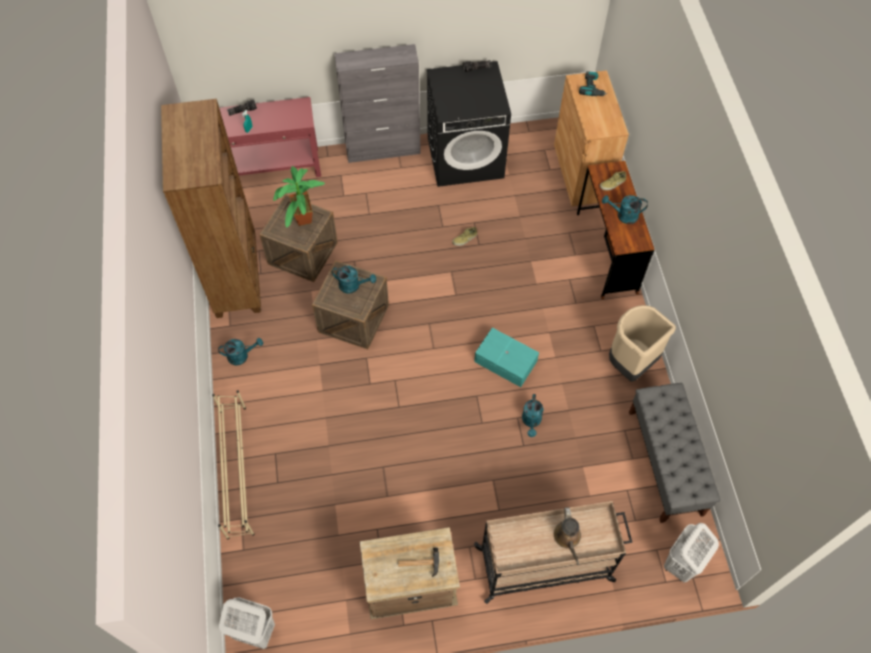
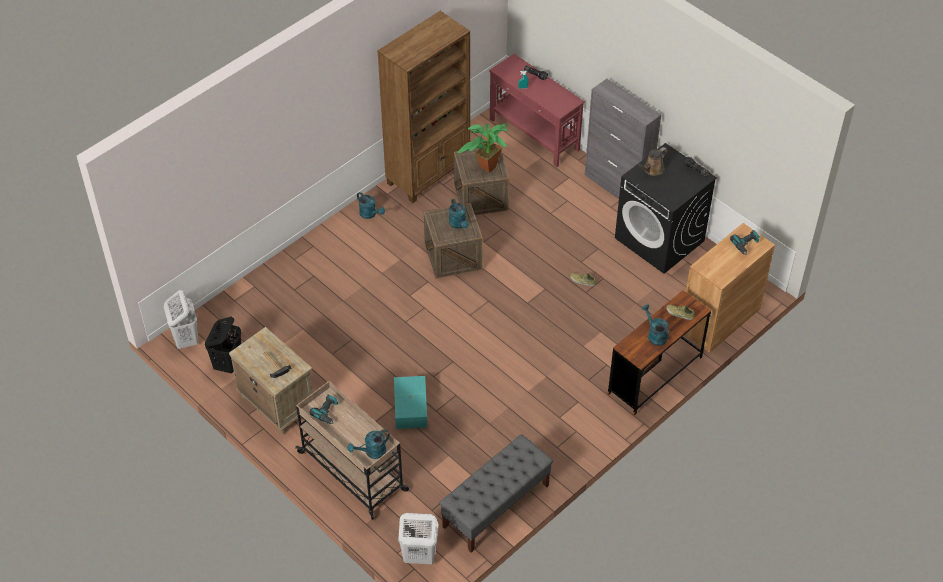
camera: 55 degrees right, 10 degrees down
(237, 470) = (286, 263): beige shoe rack -> none
(321, 606) = (228, 363): none -> black laundry basket
(505, 362) = (496, 363): turquoise storage box -> turquoise storage box (410, 408)
(519, 547) = (327, 412): none -> power drill
(531, 421) = (459, 405): turquoise watering can -> turquoise watering can (372, 452)
(567, 538) = (355, 436): brown watering can -> brown watering can (652, 170)
(630, 363) = (564, 442): beige trash can -> none

